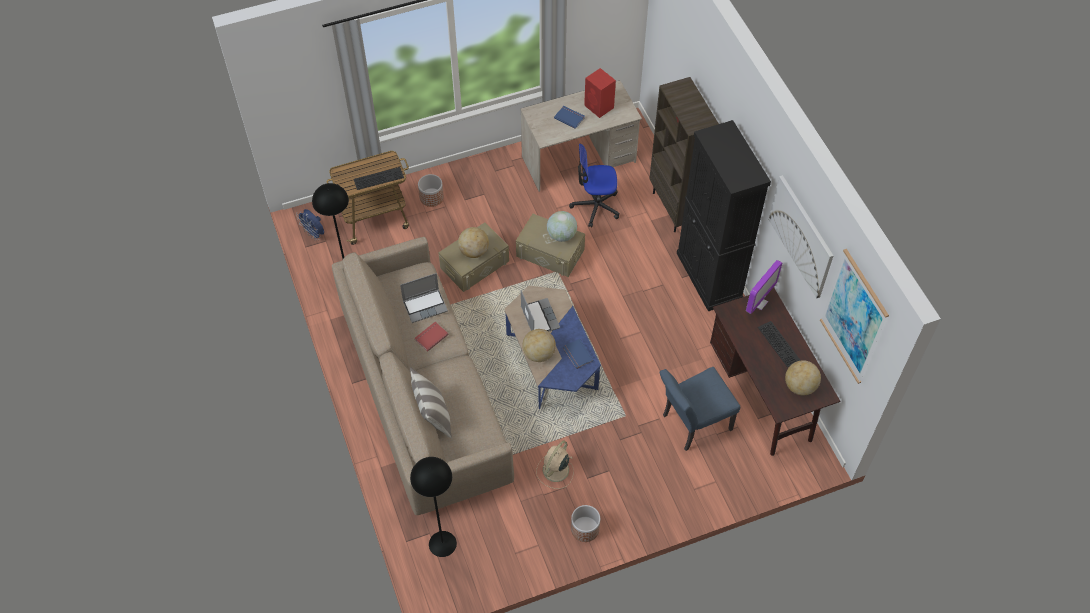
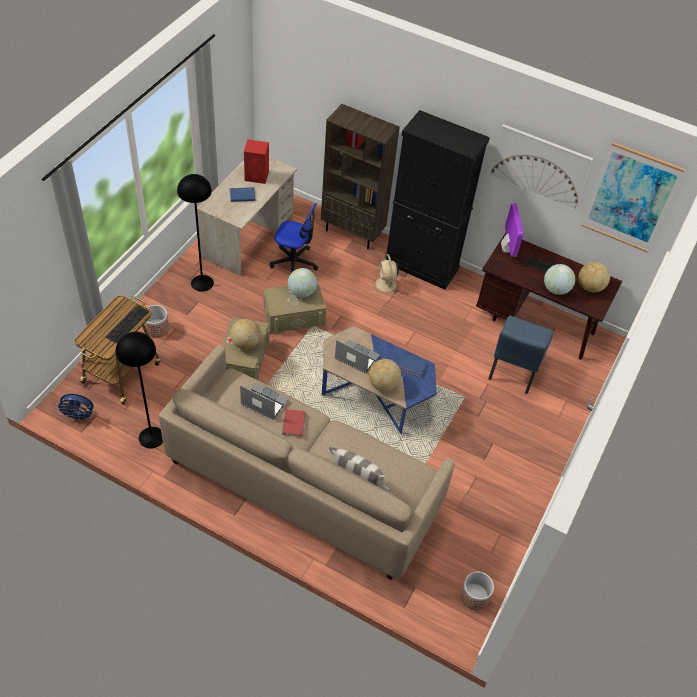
camera: 45 degrees left, 5 degrees down
(425, 306) = (263, 402): laptop -> laptop turned 90 degrees counterclockwise
(442, 543) = (432, 587): black floor lamp -> black floor lamp (202, 283)
(555, 471) = (457, 470): beige fan -> beige fan (386, 285)
(585, 529) = (519, 497): planter -> planter (474, 596)
(595, 206) = (294, 263): office chair -> office chair turned 120 degrees counterclockwise
(763, 368) = (556, 289): none -> globe

